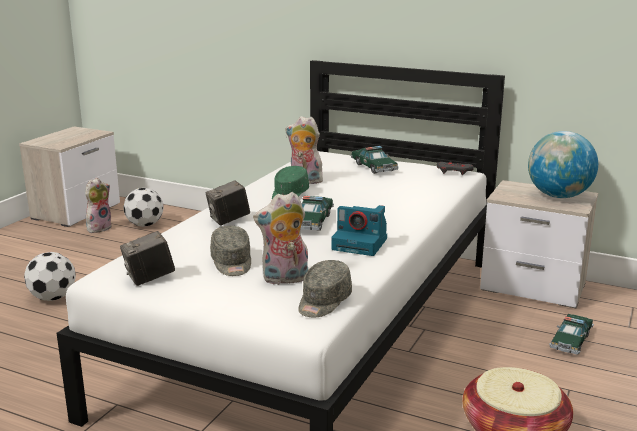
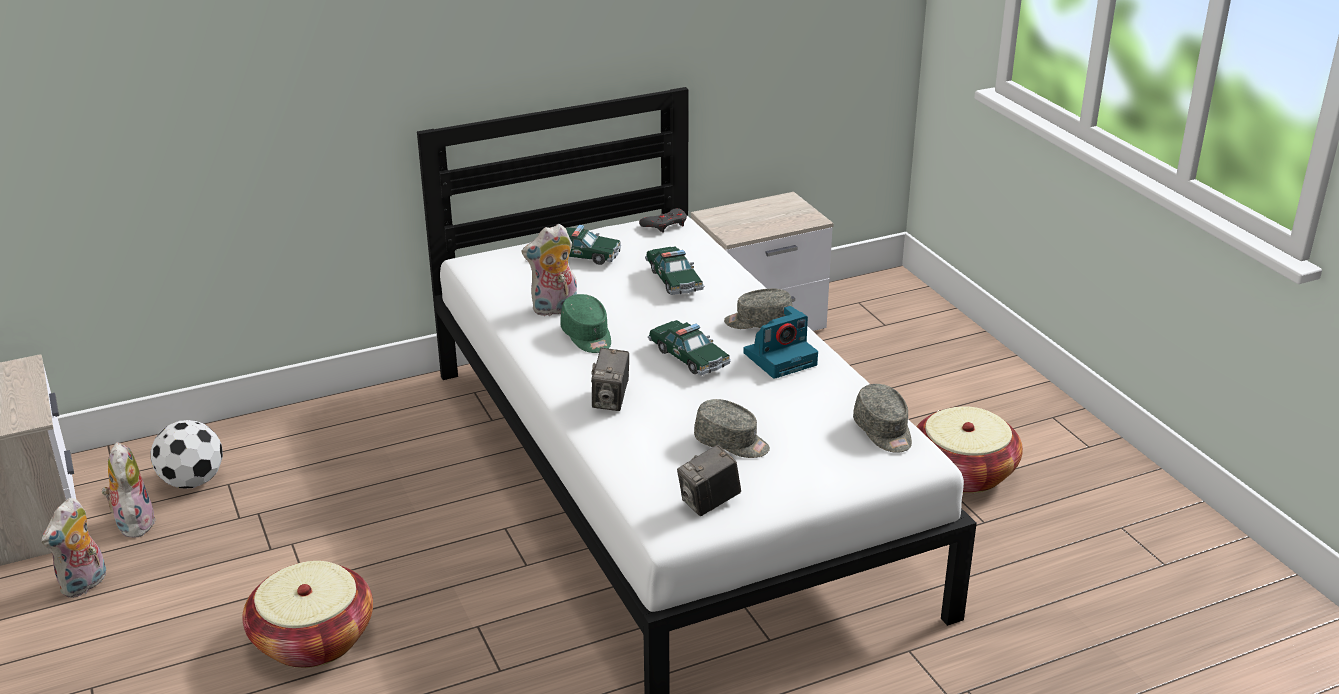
camera: 50 degrees left, 10 degrees up
(53, 297) = (313, 639): football -> basket
(149, 278) = (709, 503): camera -> camera turned 45 degrees clockwise
(284, 279) = (808, 431): plush toy -> plush toy (85, 585)
(391, 225) = (758, 322): none -> grey cap
(558, 196) = (774, 211): globe -> none
(571, 341) = (870, 364): toy car -> toy car (674, 279)

